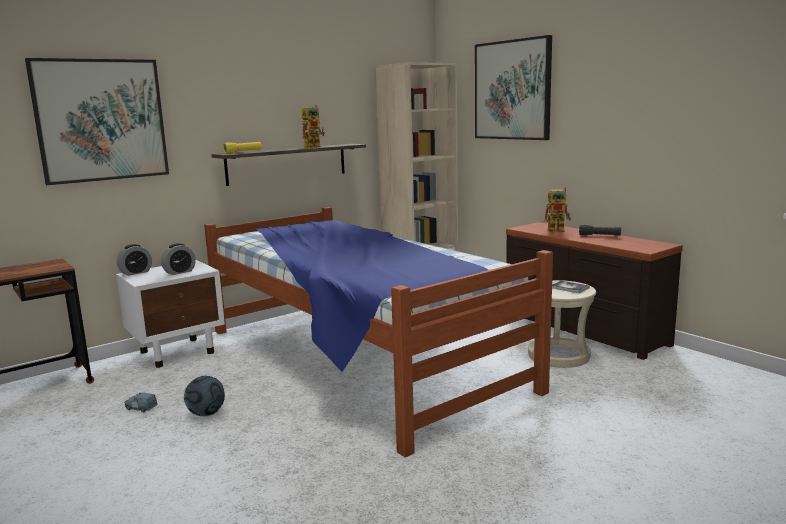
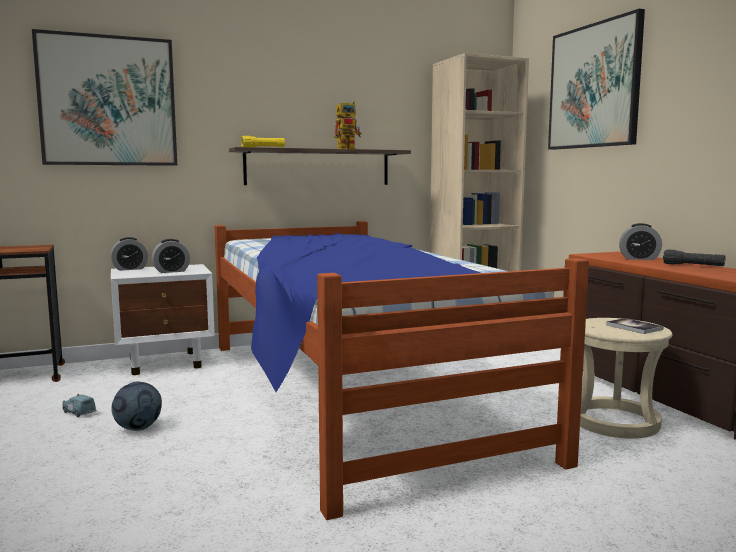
camera: 15 degrees right, 5 degrees down
(559, 230) = (639, 258): toy robot -> alarm clock

